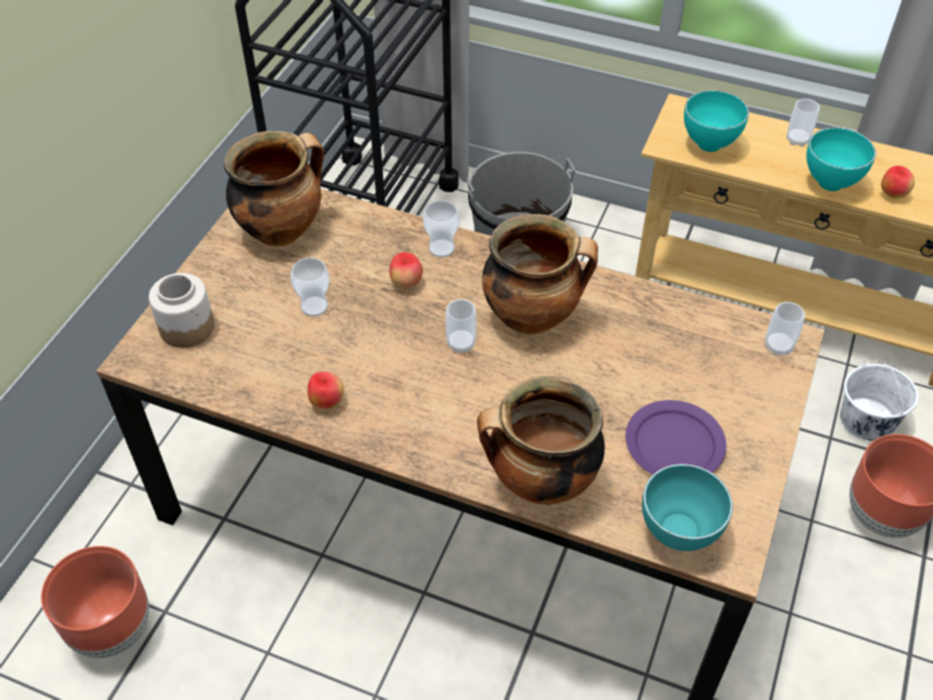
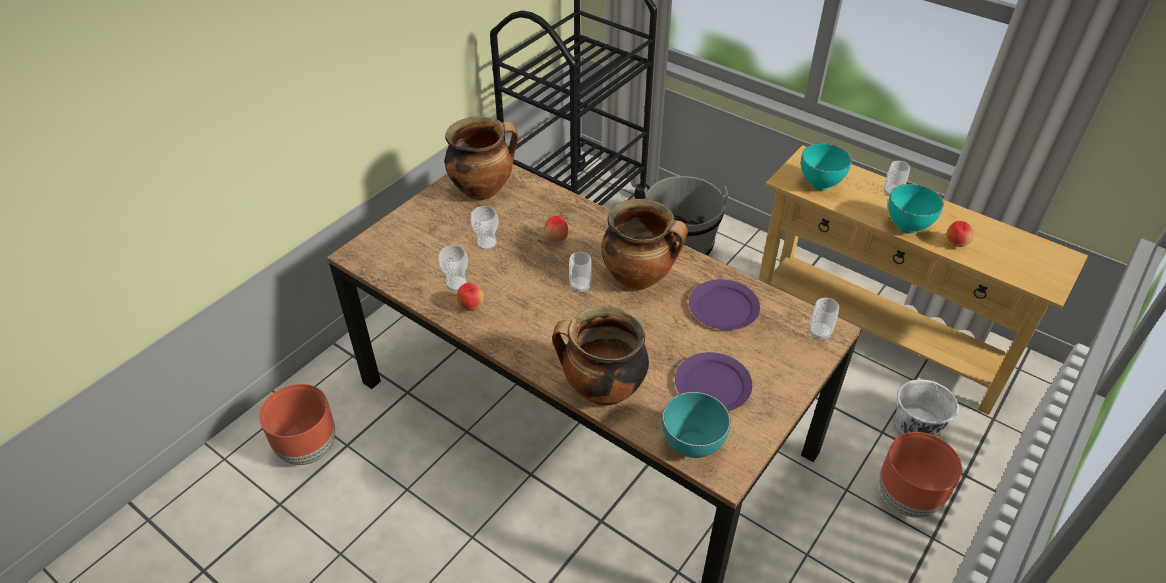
camera: 15 degrees right, 5 degrees down
(187, 327) = (396, 240): jar -> none
(441, 248) = (590, 221): cup -> cup (456, 283)
(651, 335) = (723, 307): none -> purple plate

